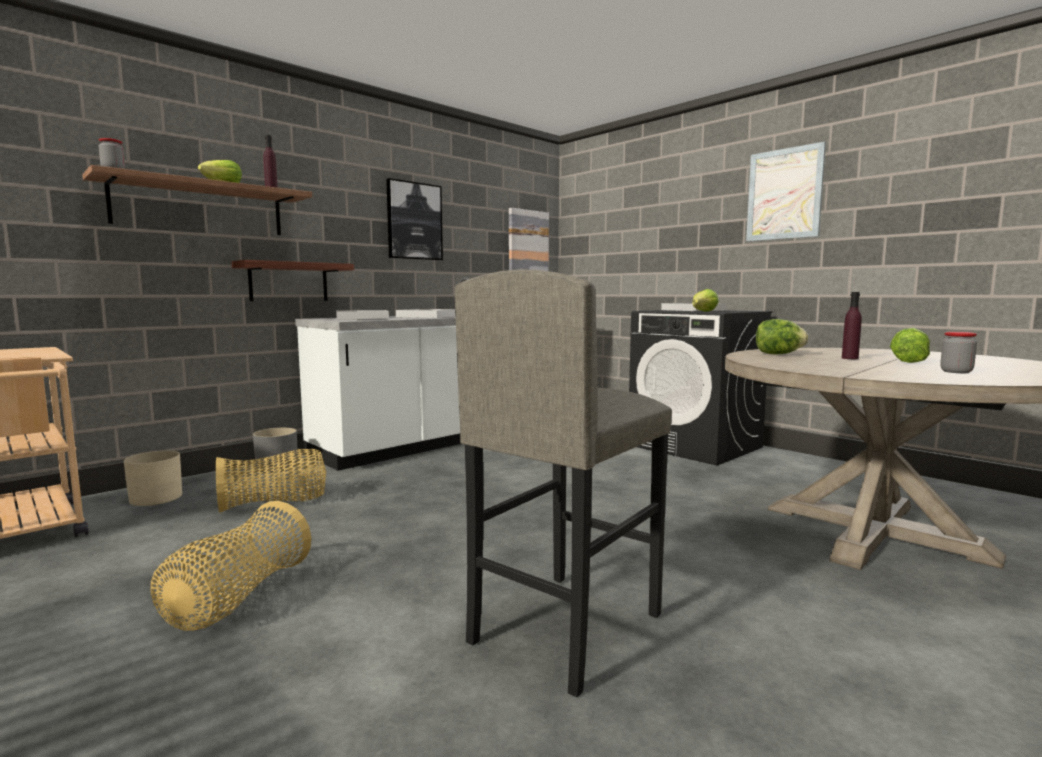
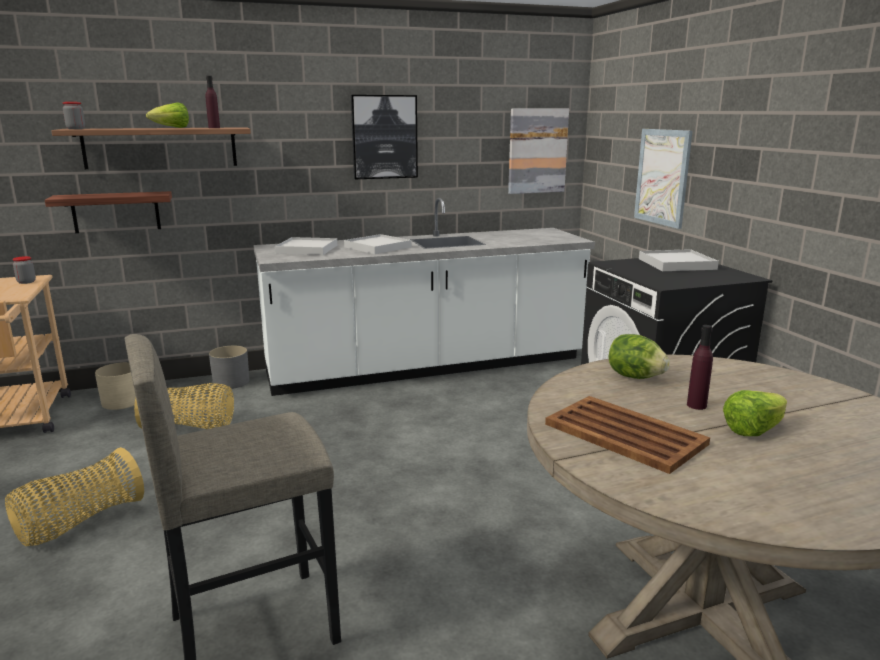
camera: 25 degrees right, 10 degrees up
(289, 282) = (246, 210): shelf -> shelf (116, 212)
(703, 311) = (659, 278): lettuce -> none
(784, 194) = (806, 122): picture -> picture (662, 177)
(850, 367) = (625, 434): none -> brown tray
(956, 372) = (733, 475): jar -> jar (26, 282)

